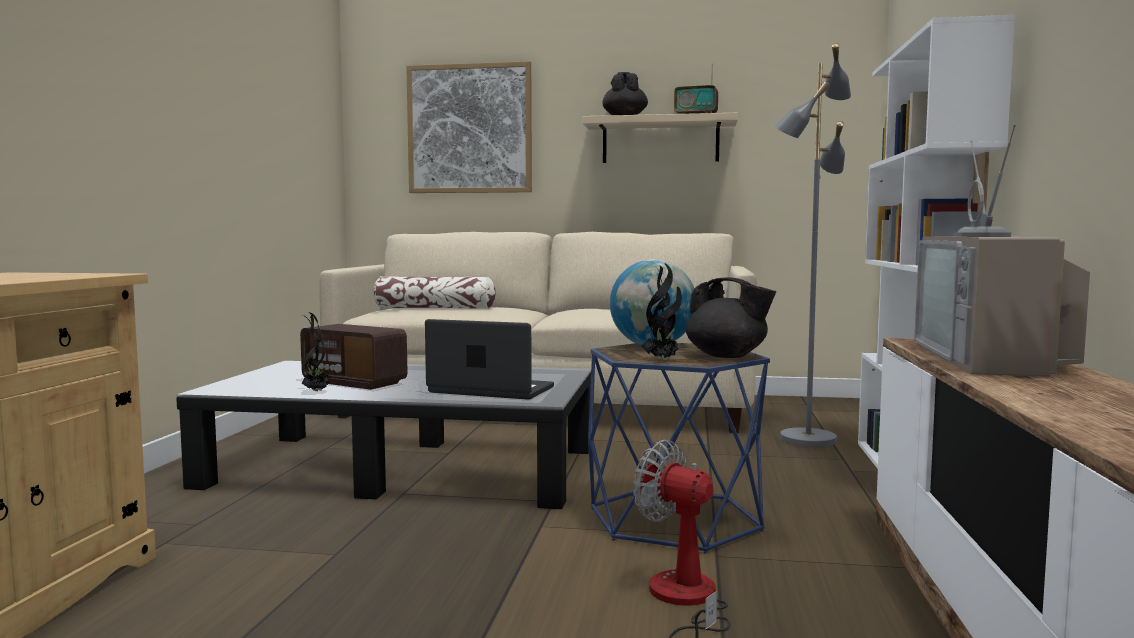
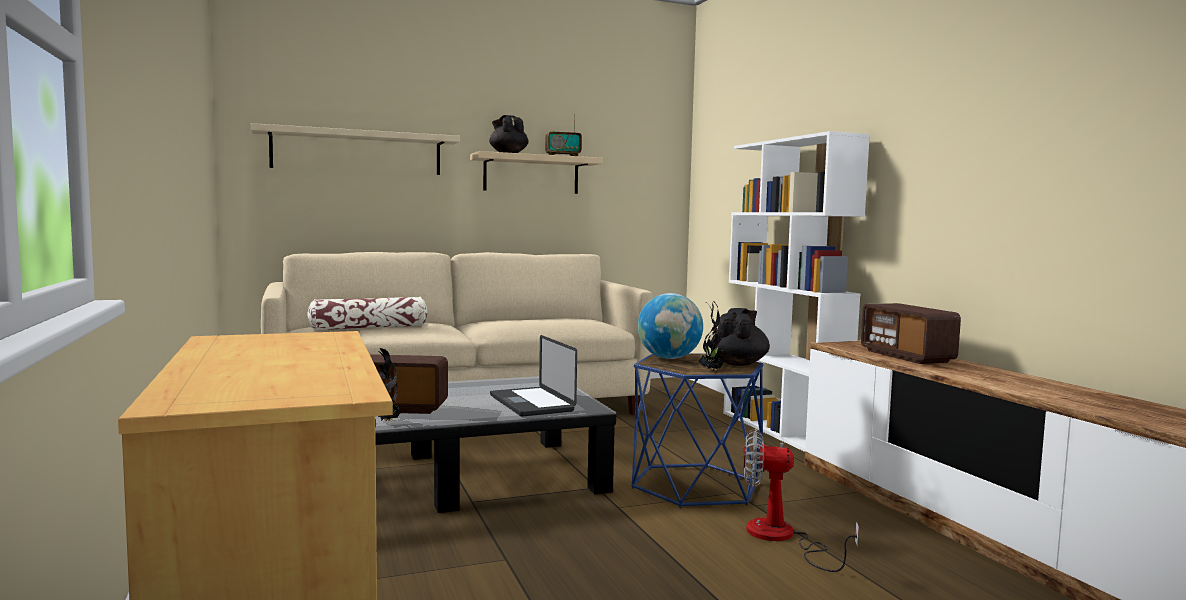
camera: 30 degrees left, 0 degrees up
(470, 129) = (357, 152): picture -> beige shelf
(491, 390) = (531, 403): laptop -> laptop turned 105 degrees counterclockwise
(727, 356) = (739, 364): black teapot -> black teapot turned 75 degrees counterclockwise
(806, 439) = (688, 413): grey floor lamp -> none
(992, 359) = (906, 356): television -> radio

